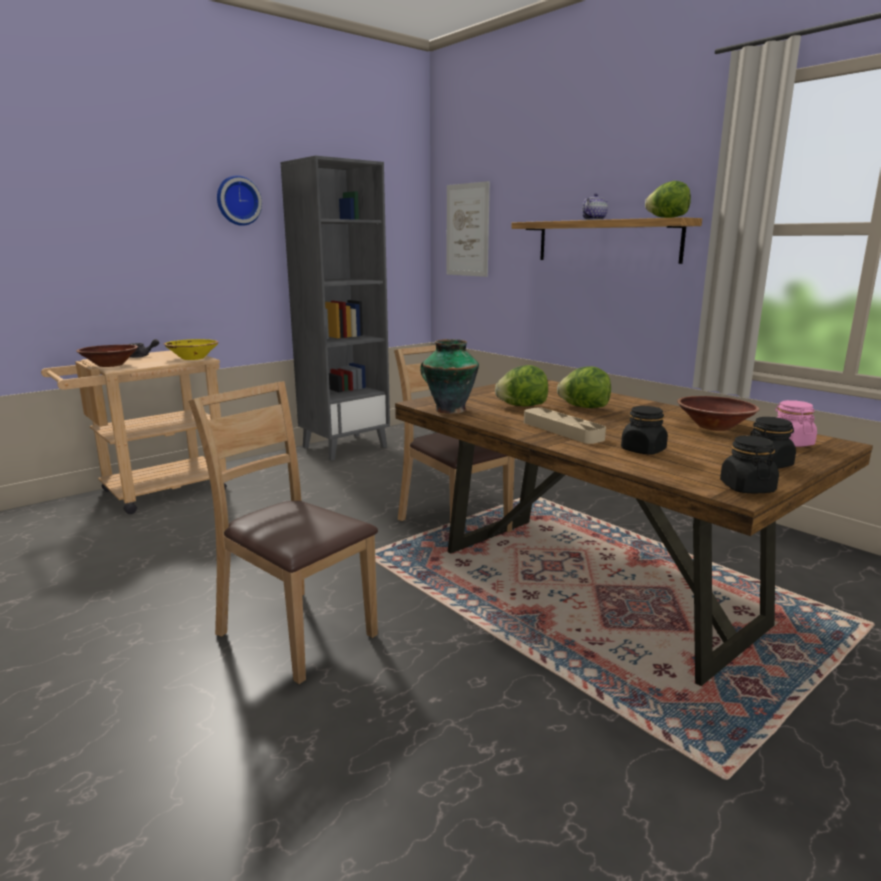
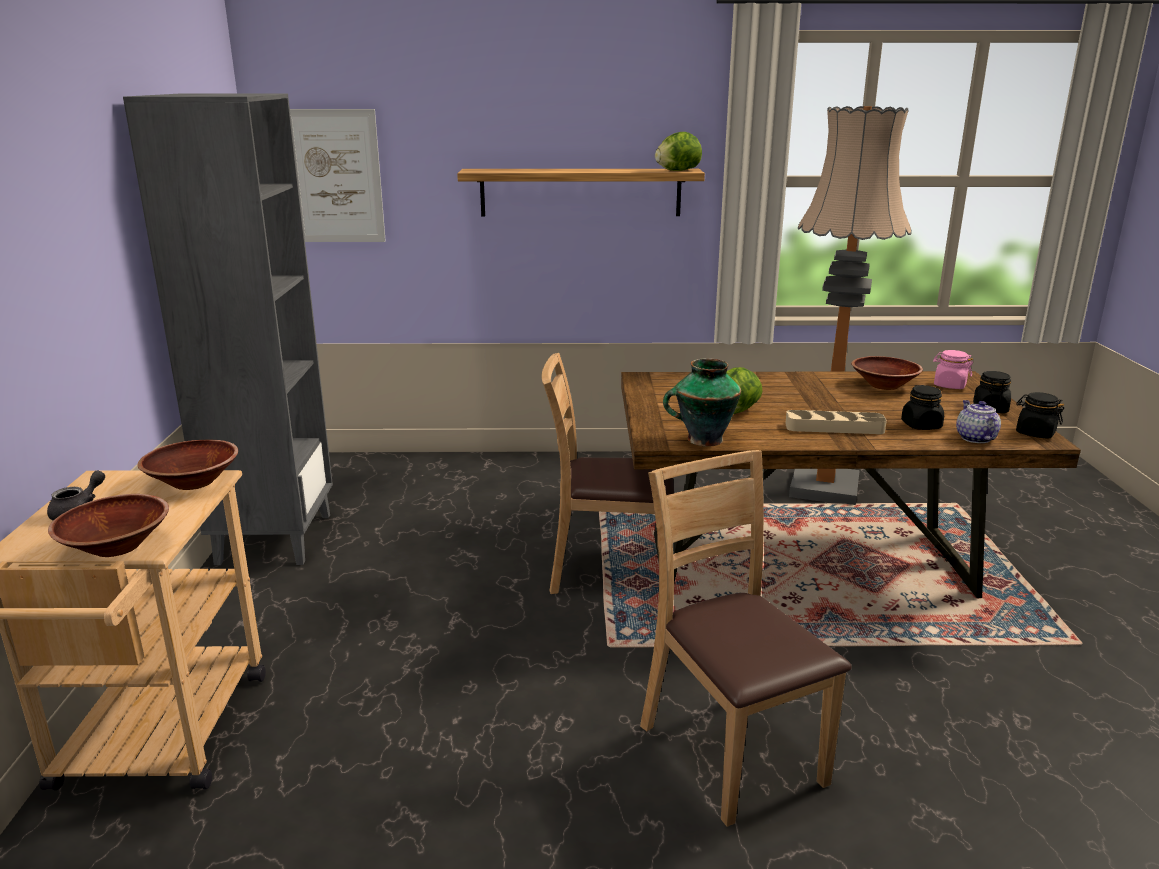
camera: 50 degrees left, 5 degrees up
(192, 358) = (193, 482): yellow bowl -> brown bowl
(238, 200) = (88, 176): wall clock -> none
(296, 632) = (731, 751): brown chair -> brown chair turned 75 degrees clockwise
(584, 407) = (771, 396): lettuce -> none
(594, 220) = (576, 170): teapot -> teapot (974, 438)
(741, 555) = (824, 488): none -> floor lamp

